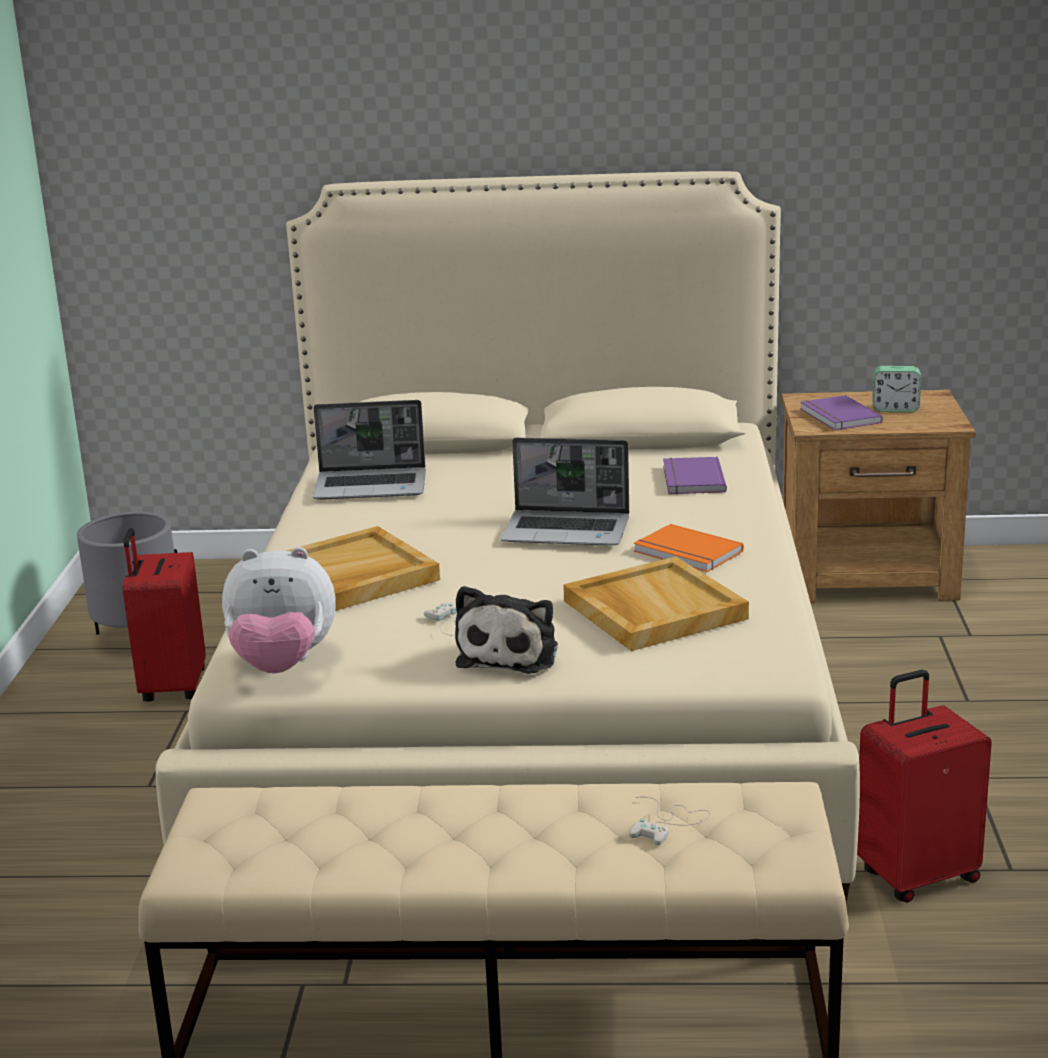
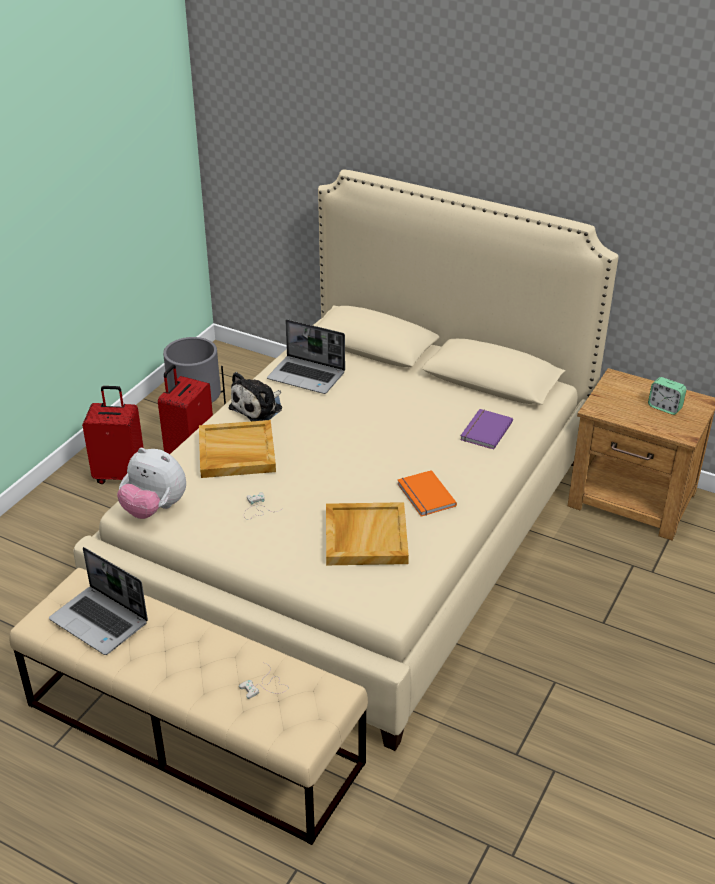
camera: 25 degrees right, 15 degrees up
(511, 654) = (266, 543): plush toy -> plush toy (258, 407)
(568, 531) = (376, 453): laptop -> laptop (100, 621)
(838, 416) = (621, 403): purple book -> none
(916, 875) = (462, 736): red suitcase -> red suitcase (121, 474)

